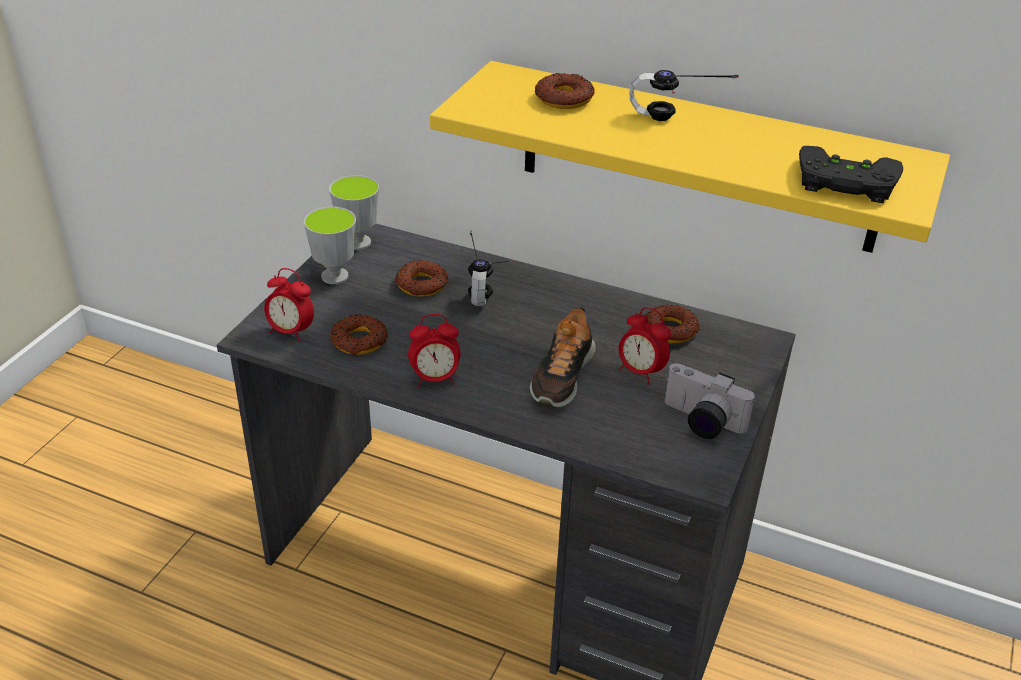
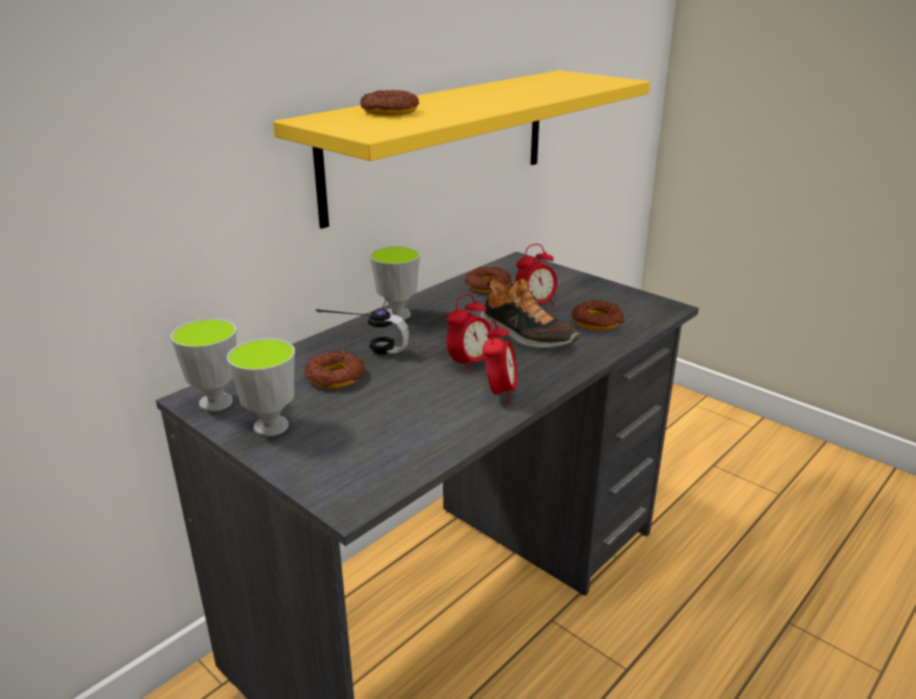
camera: 70 degrees left, 10 degrees down
(291, 332) = (360, 471): alarm clock -> alarm clock (469, 363)
(359, 341) = (410, 426): donut -> donut (597, 322)
(559, 288) = (397, 314): none -> cup
(677, 123) = (468, 97): headphones -> none
(700, 422) = (604, 297): camera -> none
(844, 183) = (587, 84): black game controller -> none

